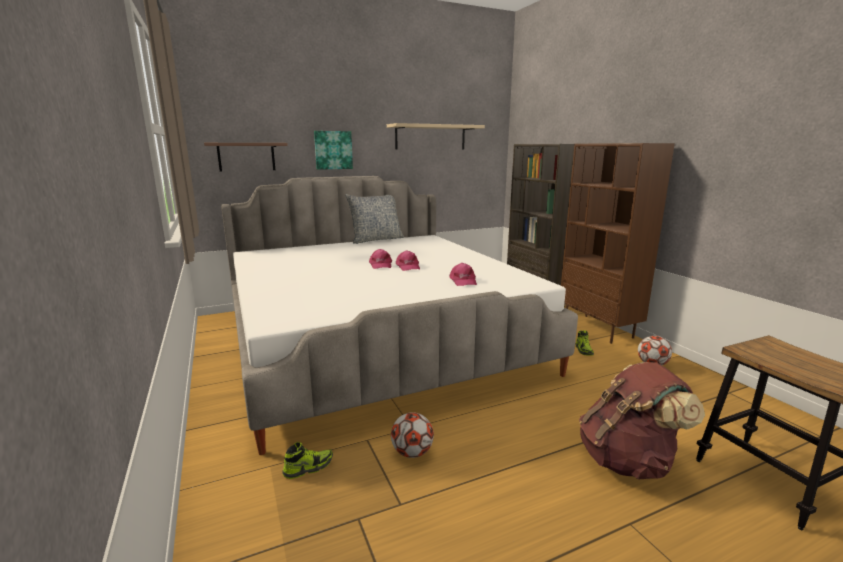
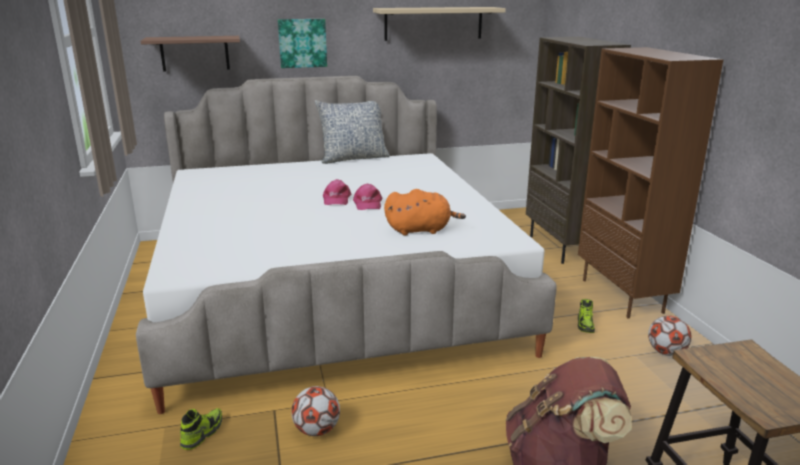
camera: 10 degrees right, 5 degrees up
(308, 468) = (202, 433): shoe -> shoe turned 45 degrees counterclockwise
(463, 281) = (421, 230): pink cap -> orange plush toy

